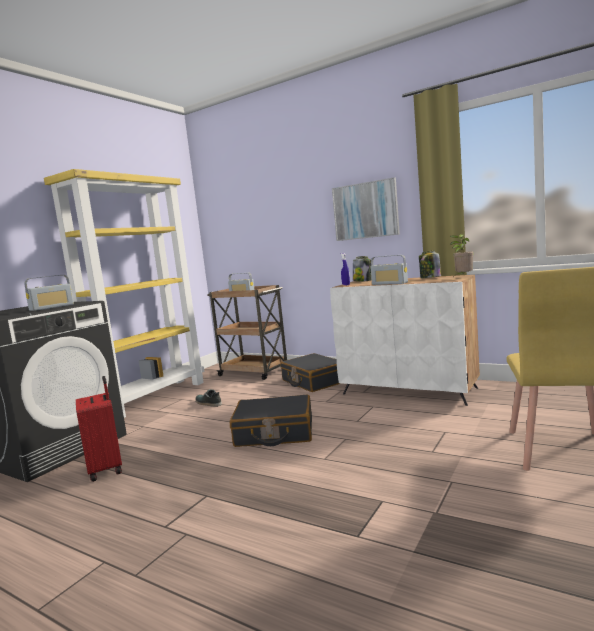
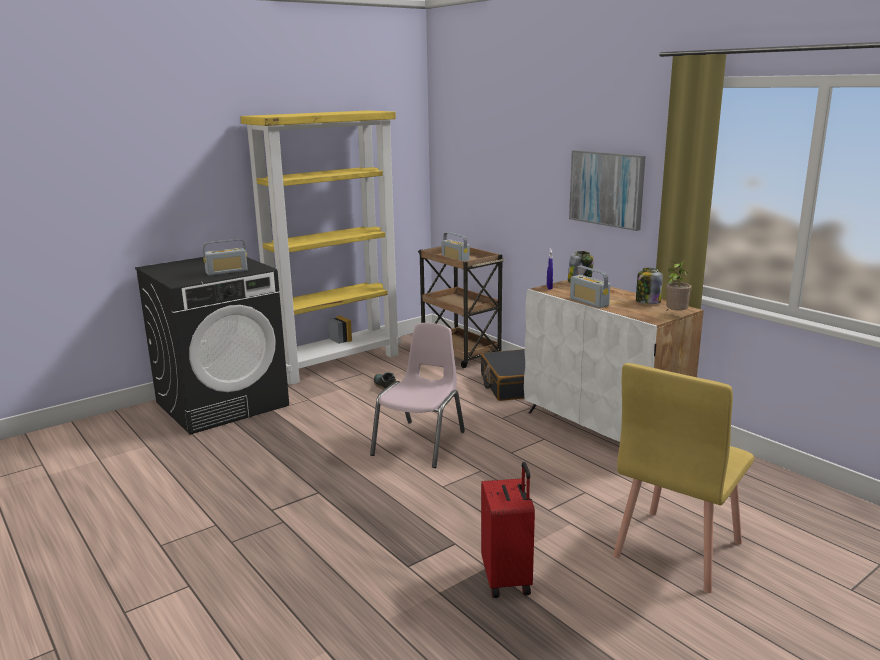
camera: 20 degrees right, 10 degrees up
(106, 469) = (255, 440): red suitcase -> red suitcase (508, 578)
(274, 433) = (420, 443): black suitcase -> pink chair

